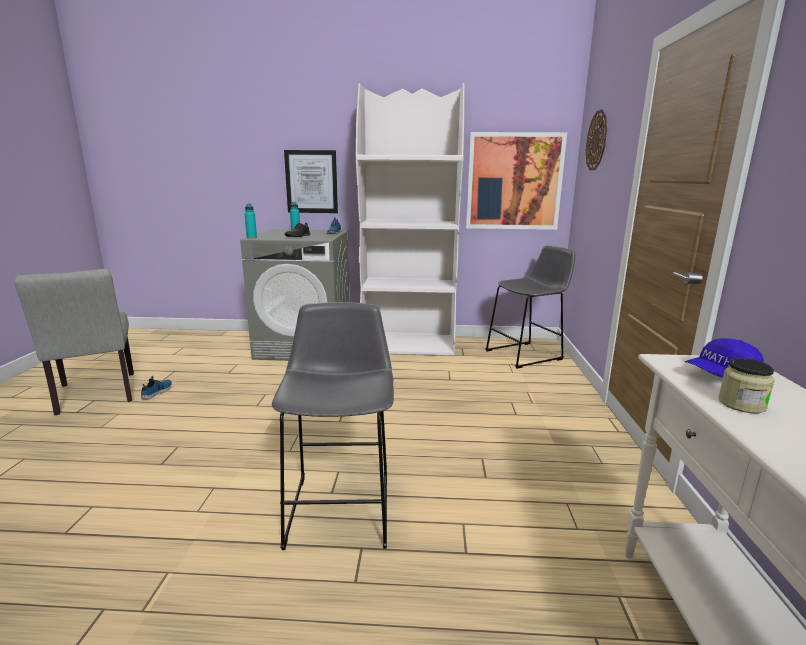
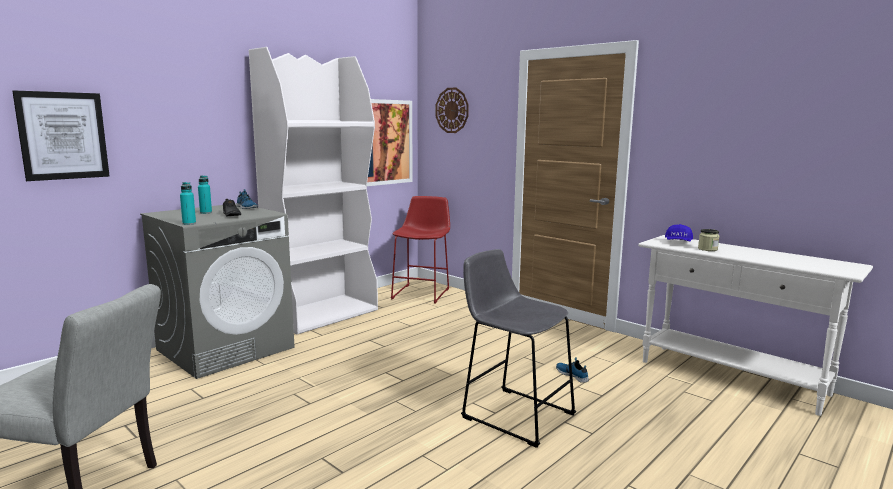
camera: 50 degrees left, 5 degrees down
(157, 392) = (165, 445): shoe -> shoe (572, 375)
(311, 182) = (191, 150): picture -> picture (63, 136)
(527, 354) = (422, 293): grey stool -> red stool

